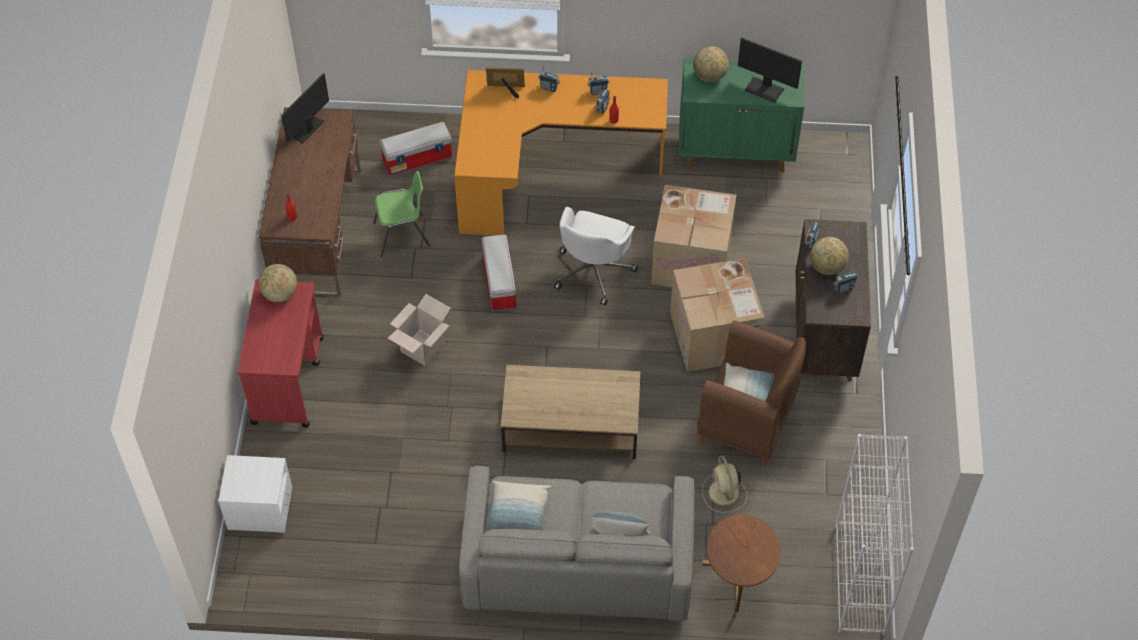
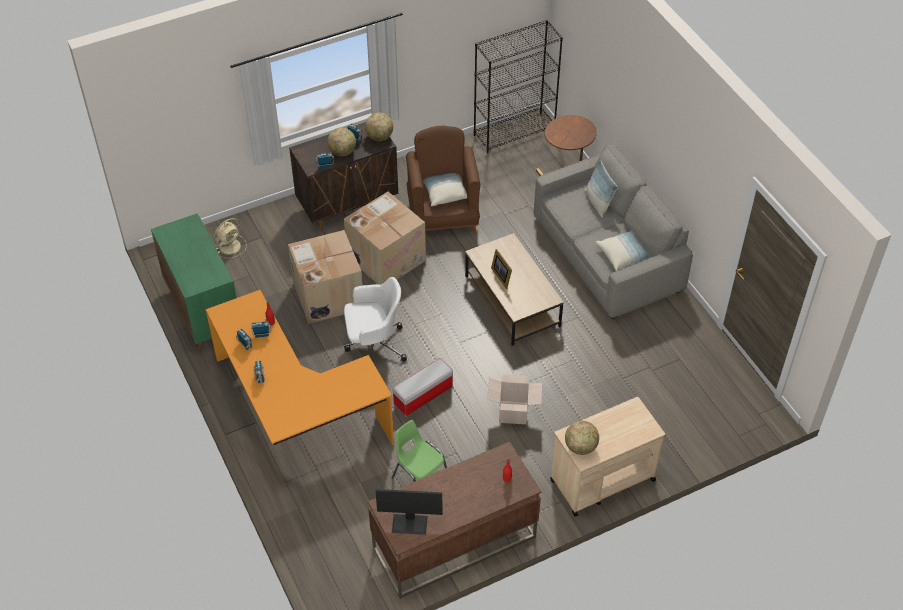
camera: 120 degrees left, 5 degrees down
(260, 509) = (711, 436): white nightstand -> none
(288, 379) = (601, 480): red cart -> beige cart
(418, 158) = (334, 512): storage box -> none
(507, 89) = (278, 404): picture frame -> picture frame (502, 276)
(709, 76) = (196, 275): globe -> globe (379, 137)
(724, 493) = (504, 208): beige fan -> beige fan (230, 246)
(764, 89) = (191, 240): monitor -> none
(860, 580) = (514, 132): white bookcase -> black bookcase

